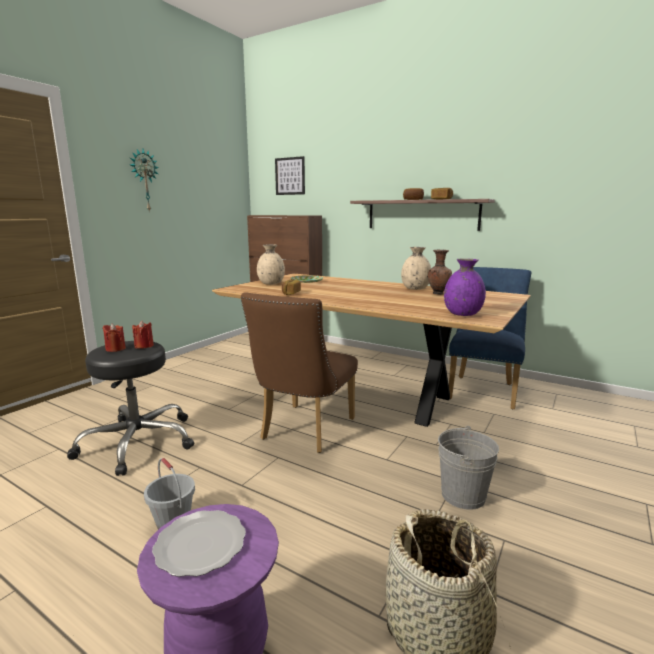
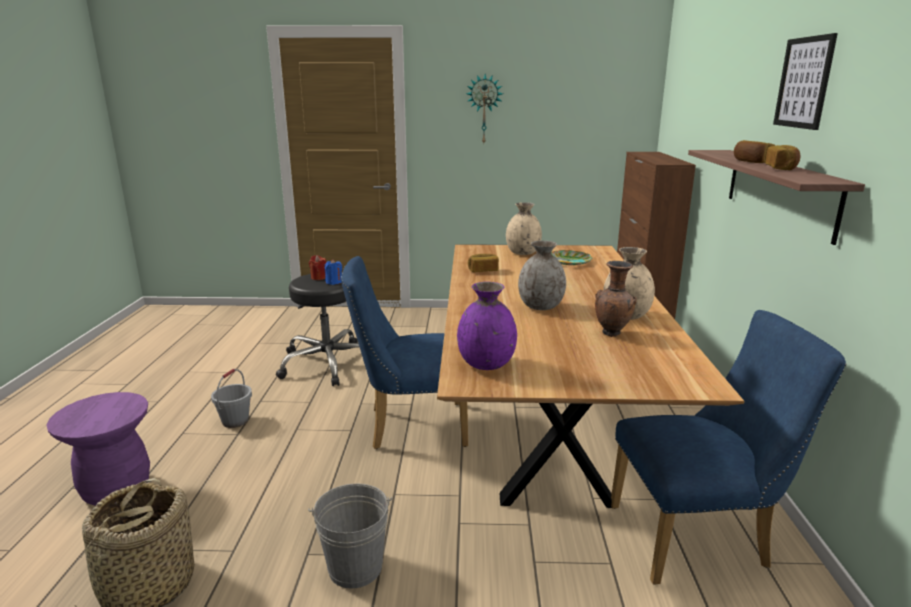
camera: 60 degrees right, 5 degrees up
(144, 346) = (334, 282): red candle -> blue candle
(200, 546) = (99, 409): plate -> none
(290, 176) = (686, 97): picture -> picture (804, 82)
(303, 431) = (409, 426): brown chair -> blue chair
(381, 295) = (540, 307): none -> grey vase

